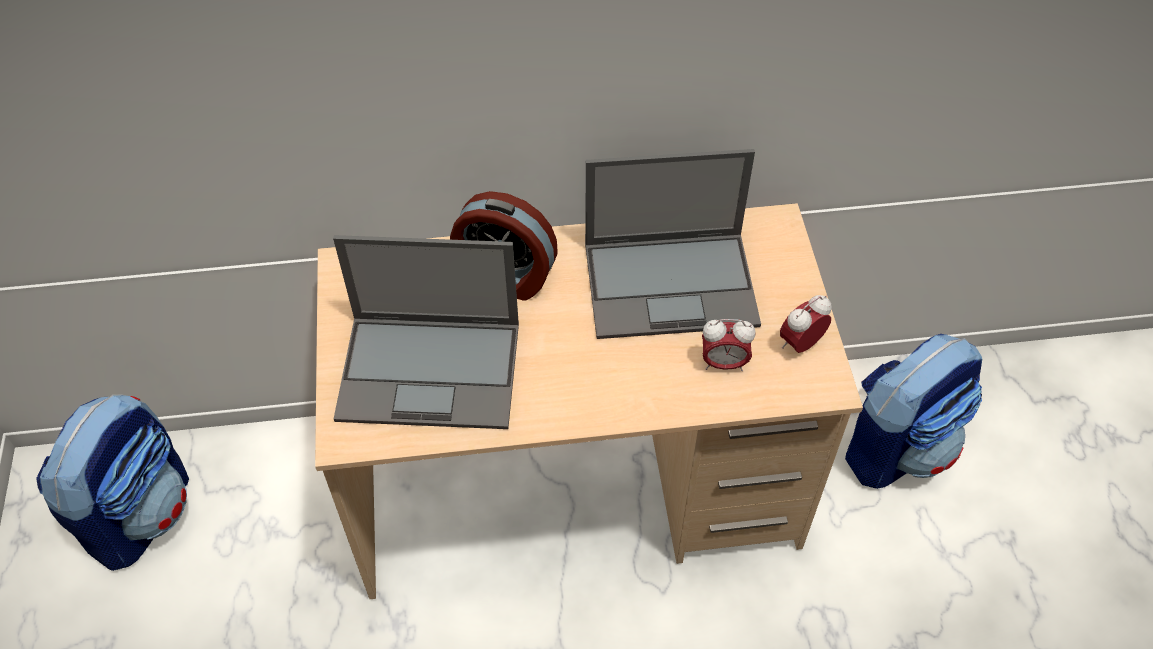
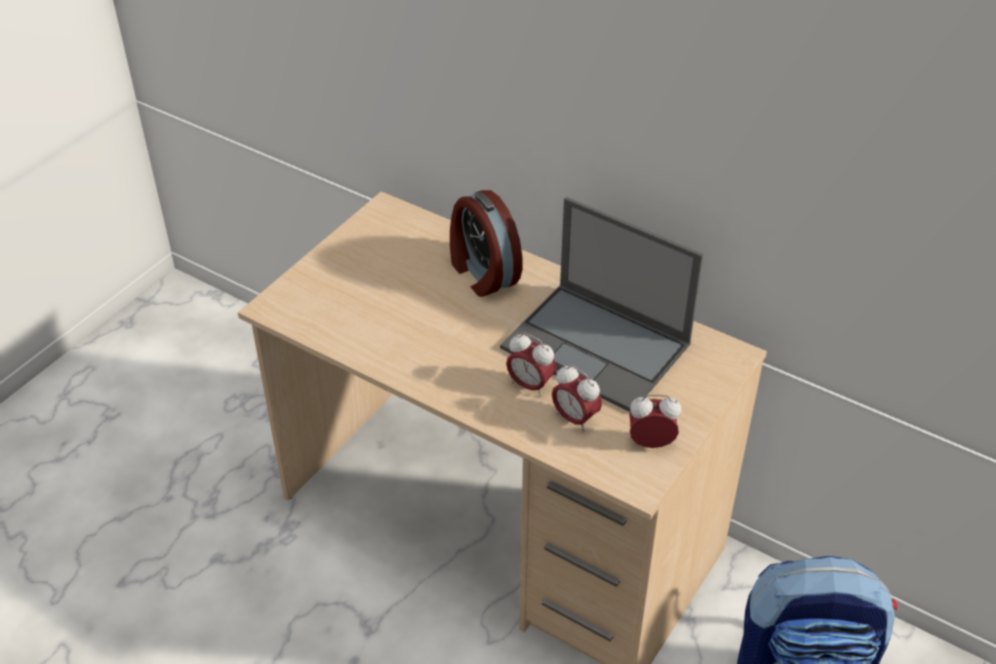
camera: 40 degrees right, 10 degrees down
(141, 513) = (204, 351): backpack -> none
(432, 371) = (368, 302): laptop -> none
(657, 357) = (530, 385): none -> alarm clock

